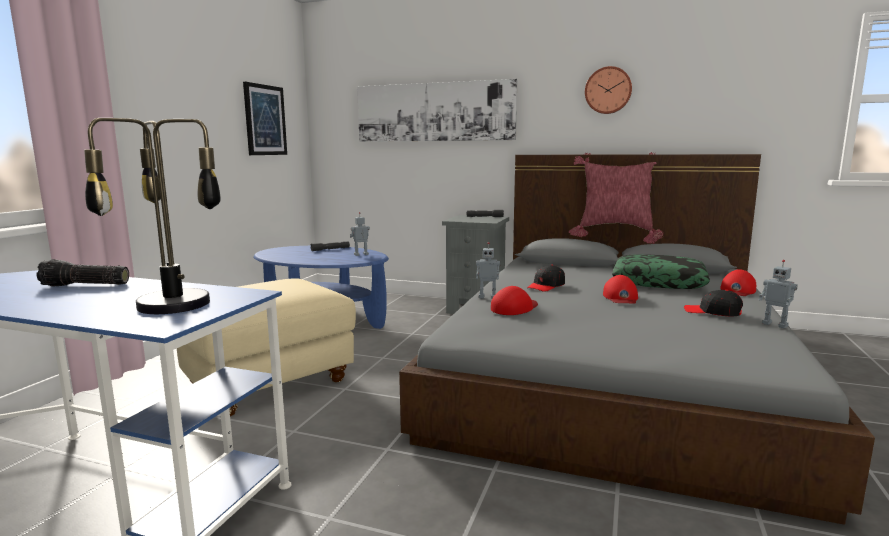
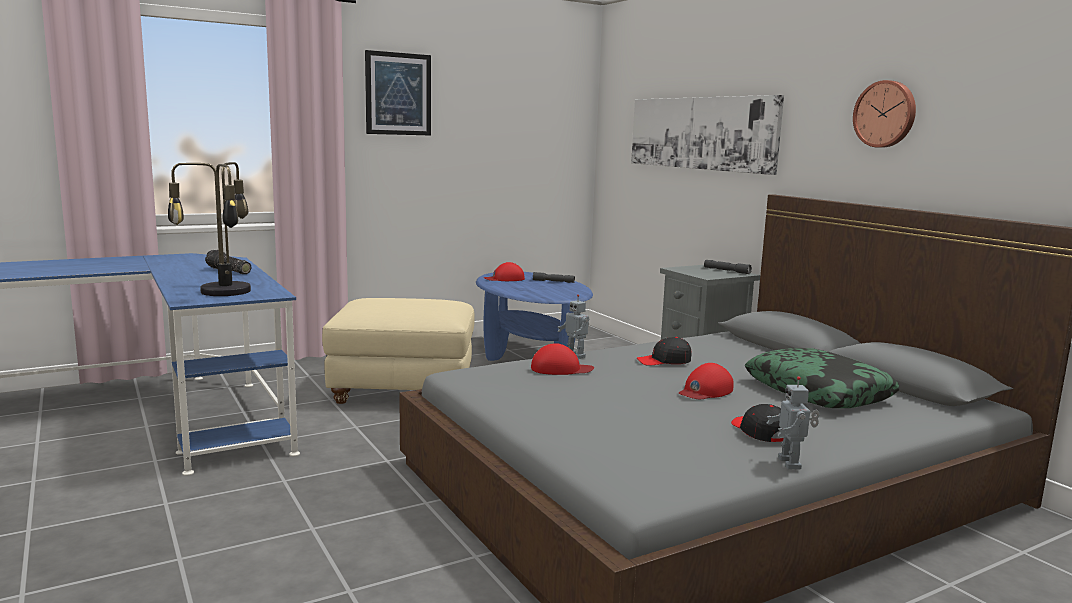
camera: 40 degrees right, 0 degrees up
(265, 120) = (528, 137): picture -> picture (398, 94)
(361, 255) = (564, 292): toy robot -> none
(614, 240) = (860, 329): red pillow -> none
(737, 290) = (892, 427): red cap -> red cap (505, 279)

